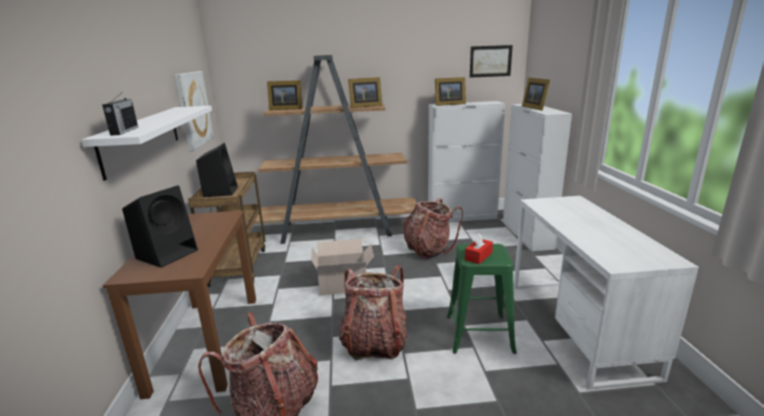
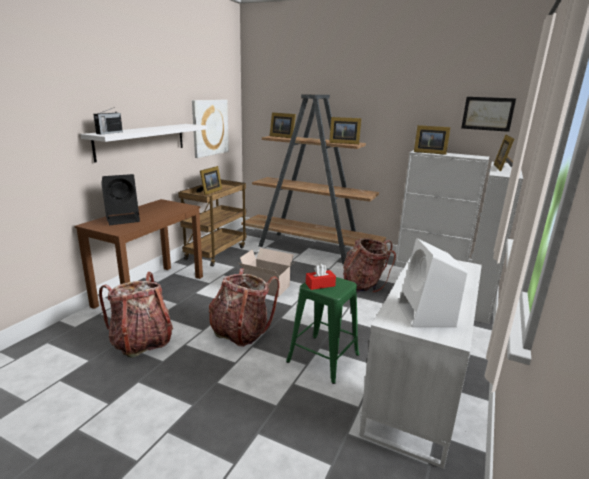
camera: 30 degrees right, 0 degrees up
(220, 191) = (209, 192): black speaker -> picture frame
(627, 249) = (427, 316): none -> white speaker

